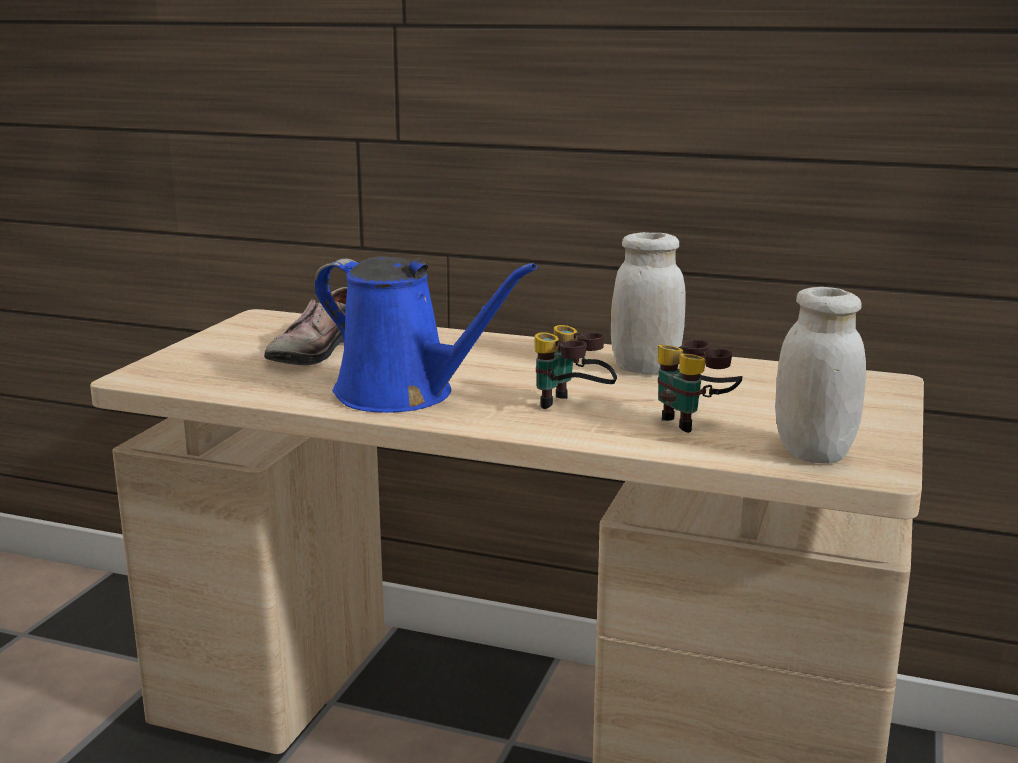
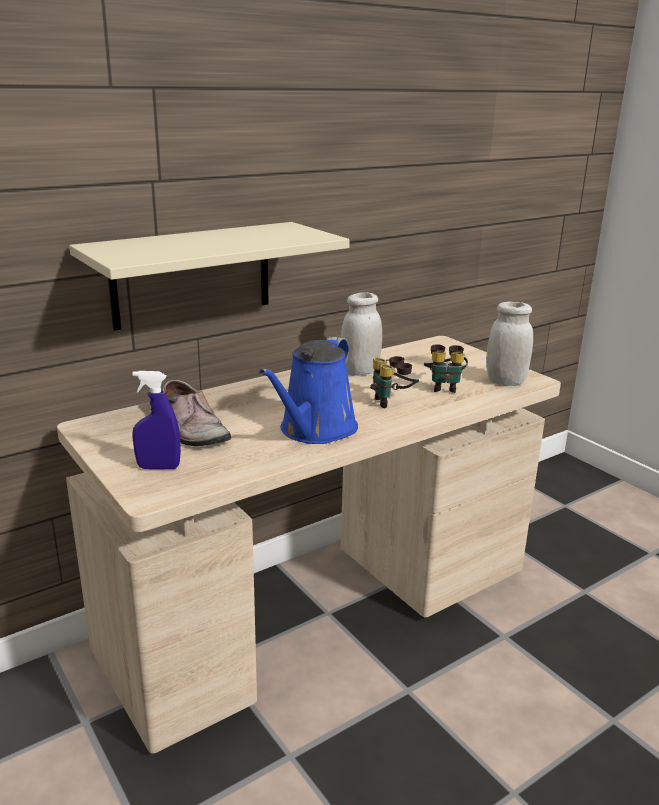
camera: 55 degrees left, 5 degrees up
(204, 363) = (158, 467): none -> blue spray bottle
(403, 394) = (315, 430): blue watering can -> blue watering can turned 135 degrees clockwise
(435, 160) = (192, 275): none -> beige shelf

